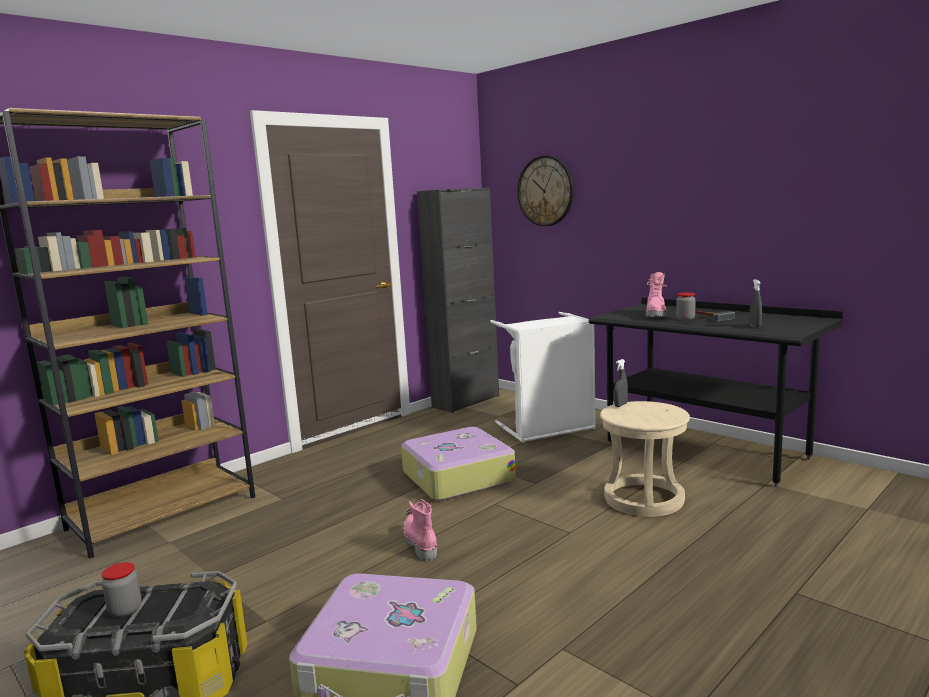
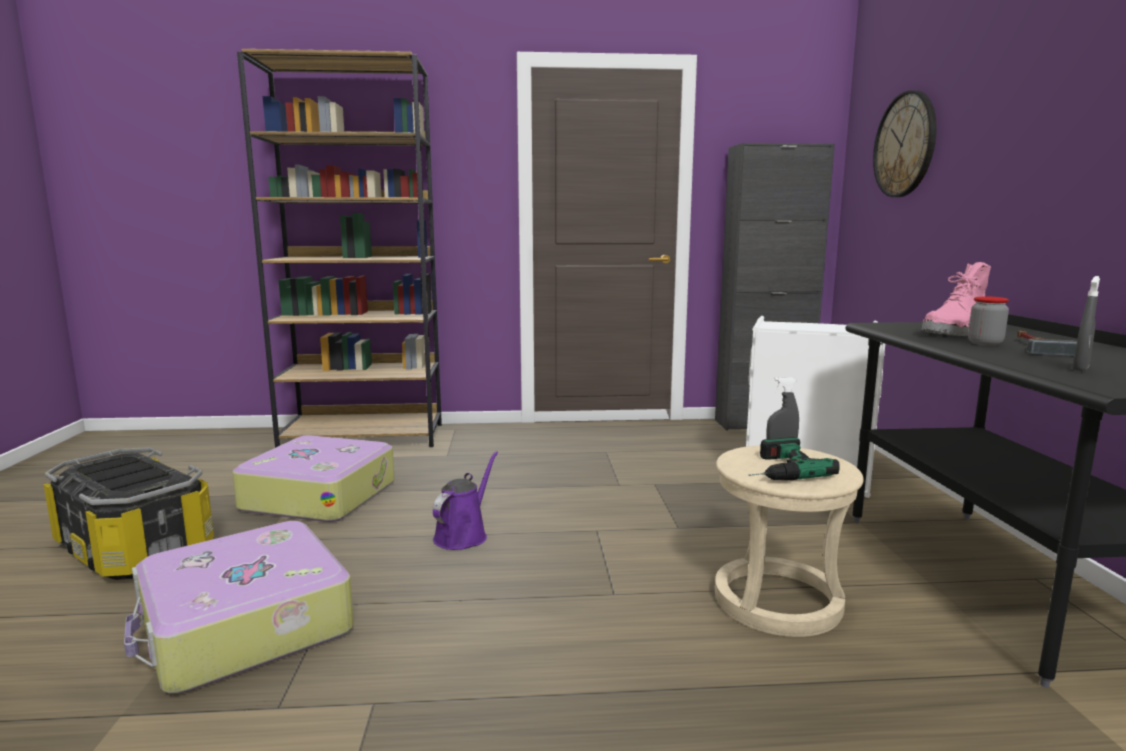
camera: 40 degrees right, 0 degrees up
(125, 610) = (120, 472): jar -> none
(419, 544) = (463, 535): pink boot -> purple watering can
(456, 477) = (611, 490): suitcase -> suitcase (320, 495)
(644, 416) = (775, 469): none -> power drill

